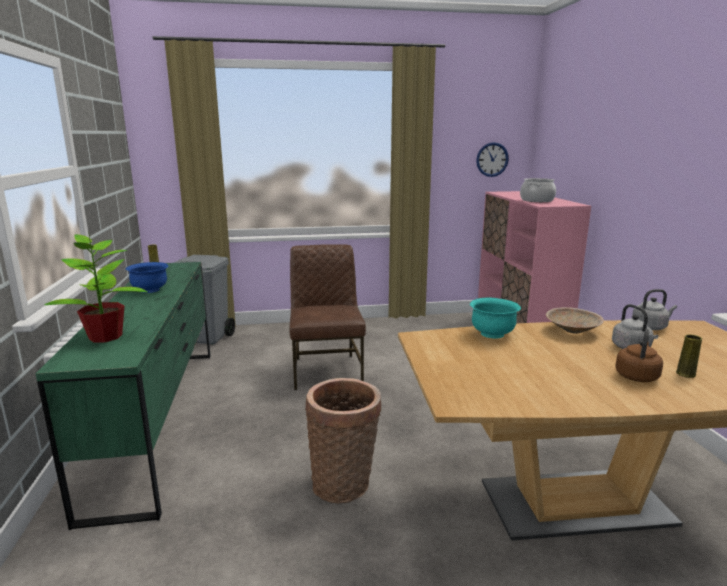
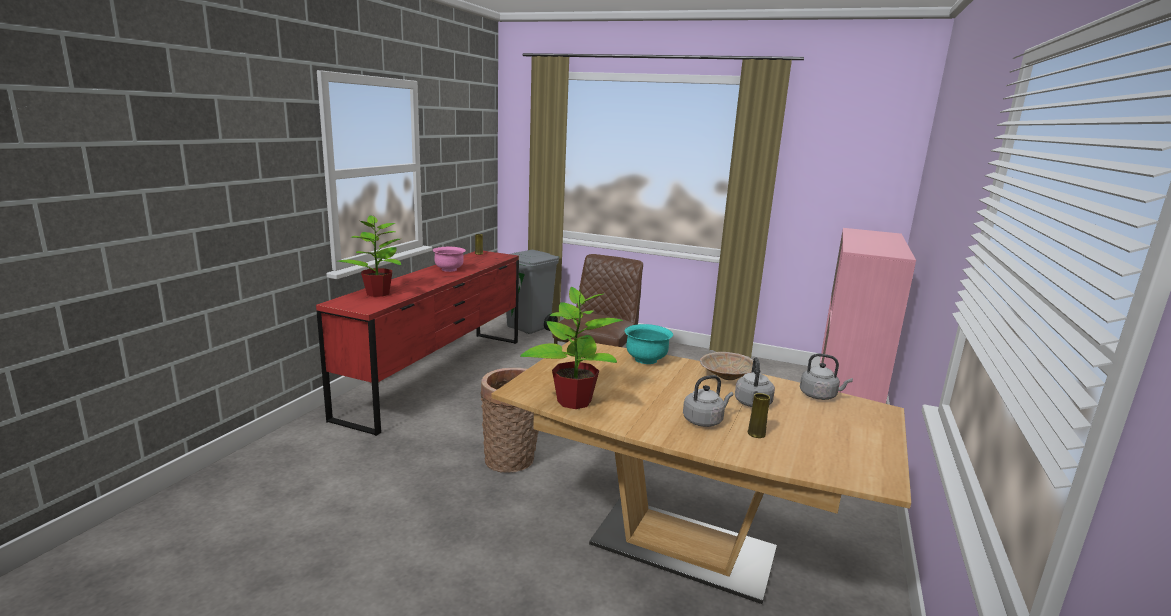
camera: 30 degrees right, 0 degrees up
(150, 290) = (449, 269): blue bowl -> pink bowl
(160, 418) = (438, 375): green dresser -> red dresser
(492, 159) = (859, 190): wall clock -> none
(518, 396) = (573, 401): none -> potted plant
(537, 200) = (866, 245): cooking pot -> none
(636, 376) = (704, 420): brown kettle -> grey kettle

